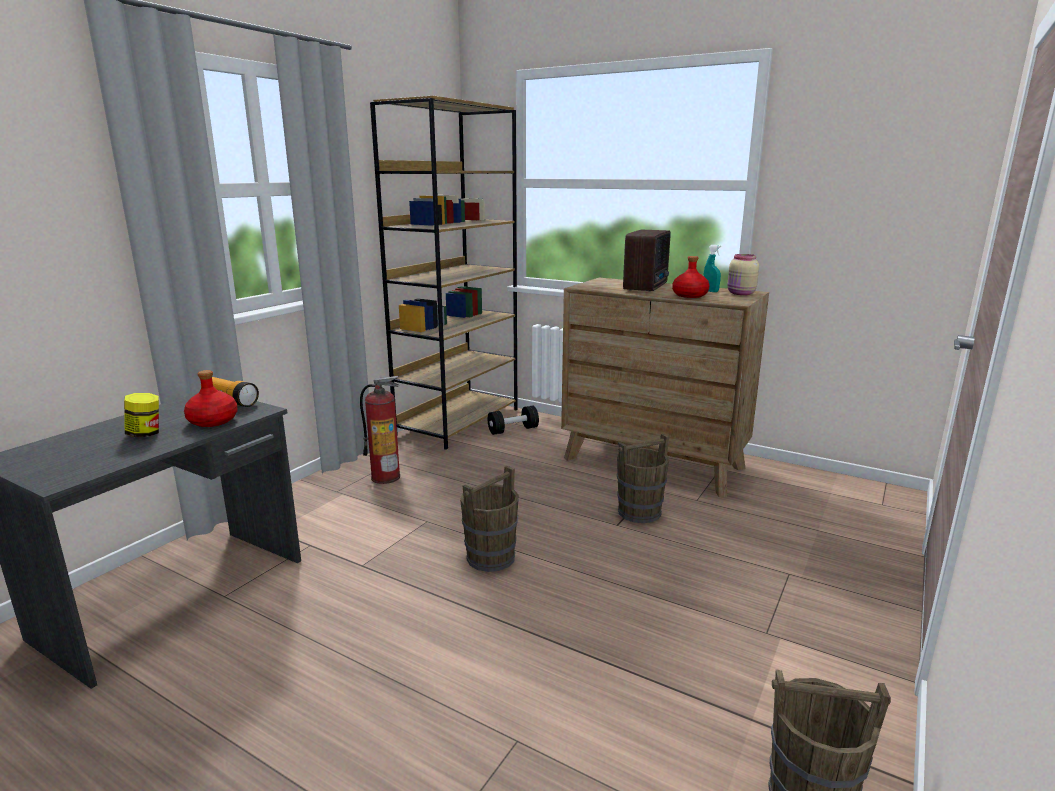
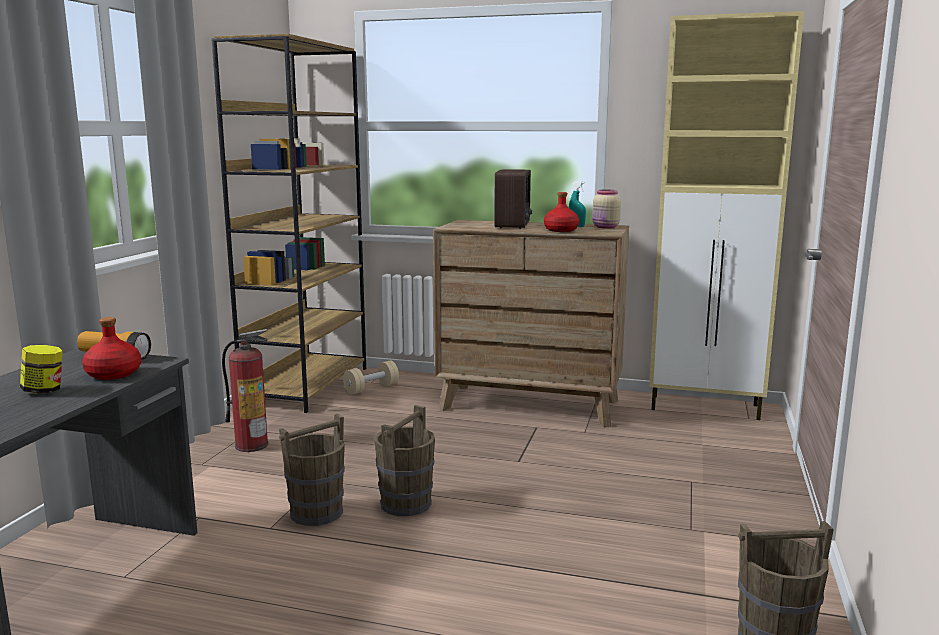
camera: 15 degrees left, 5 degrees down
(513, 430) = (371, 388): black dumbbell -> beige dumbbell
(639, 512) = (534, 448): brown bucket -> brown bucket (316, 513)
(838, 486) = (706, 407): none -> beige cabinet

